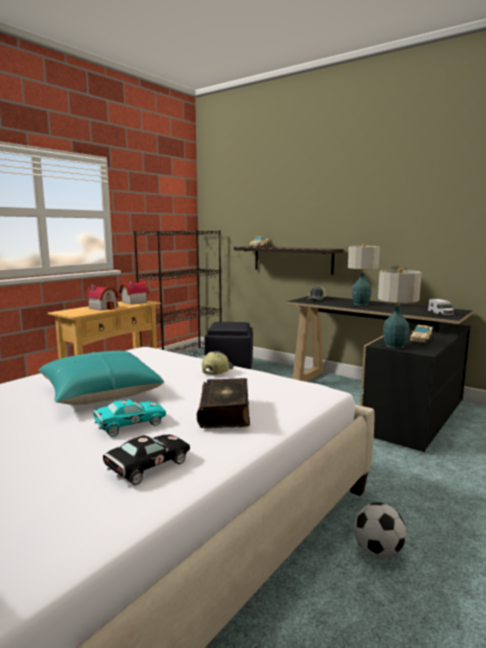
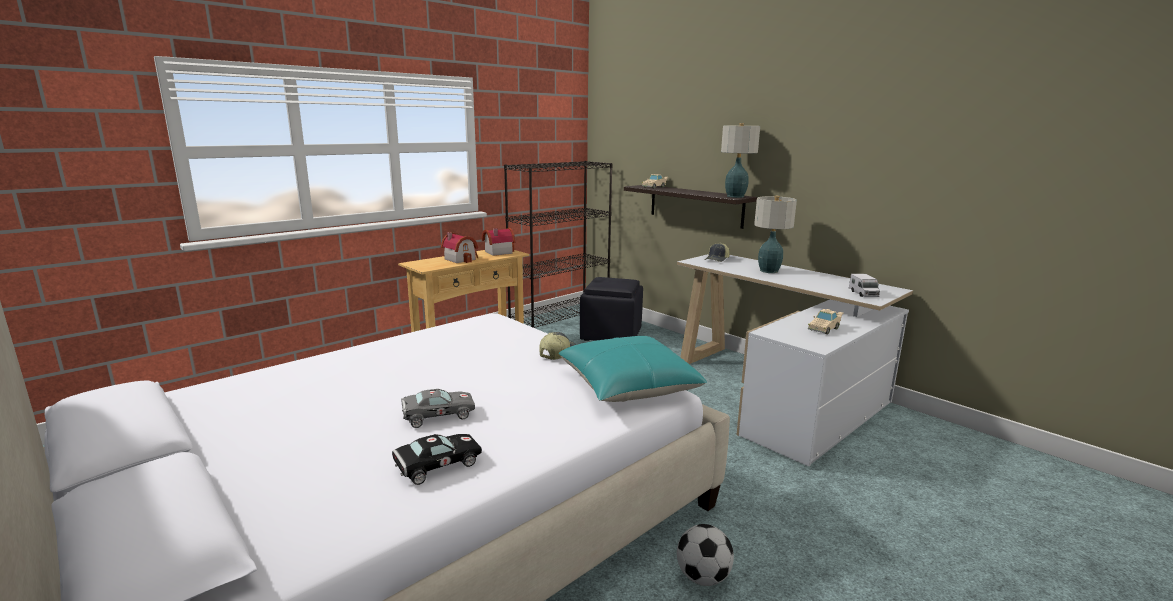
camera: 10 degrees right, 5 degrees up
(100, 393) = (423, 372): turquoise pillow -> turquoise pillow (628, 385)
(127, 425) = (435, 416): turquoise toy car -> grey toy car
(225, 412) = (541, 409): book -> none
(378, 401) = (779, 393): black desk -> white desk
(395, 346) = (785, 335): table lamp -> table lamp (735, 196)

